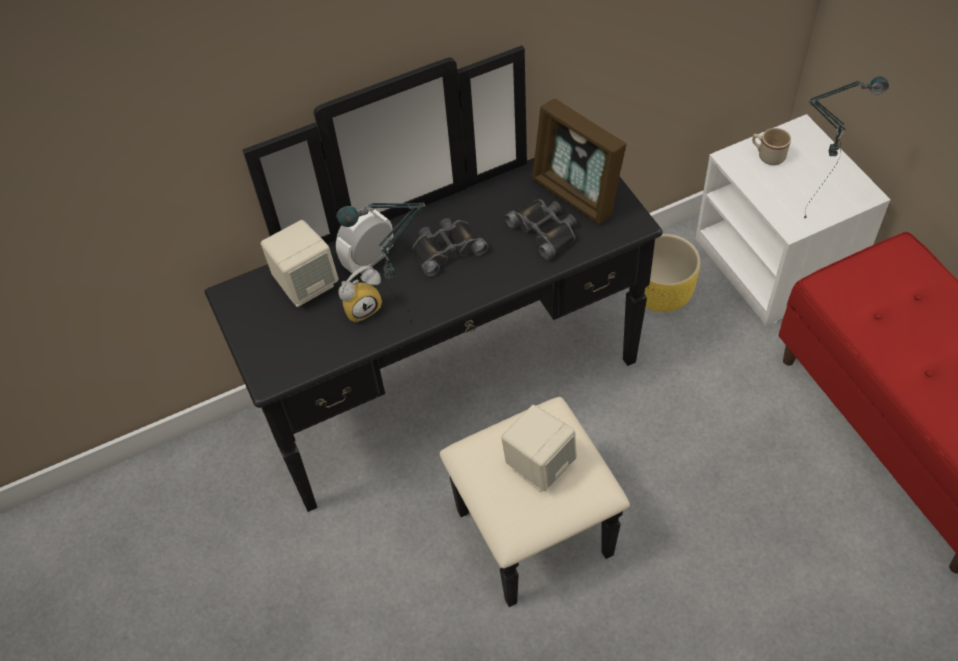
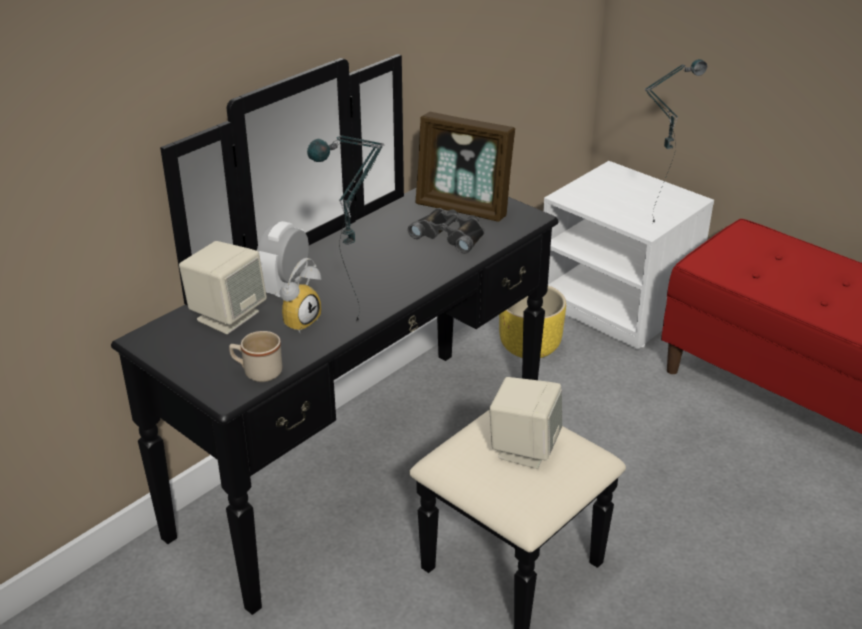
camera: 25 degrees left, 20 degrees down
(446, 249) = (361, 264): black binoculars -> none
(767, 156) = (594, 190): beige mug -> beige mug (257, 372)

